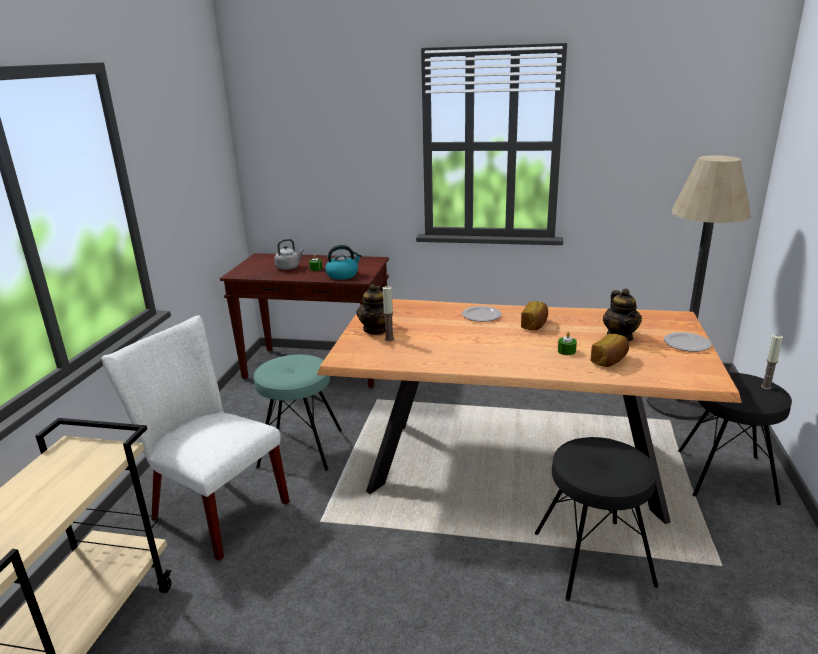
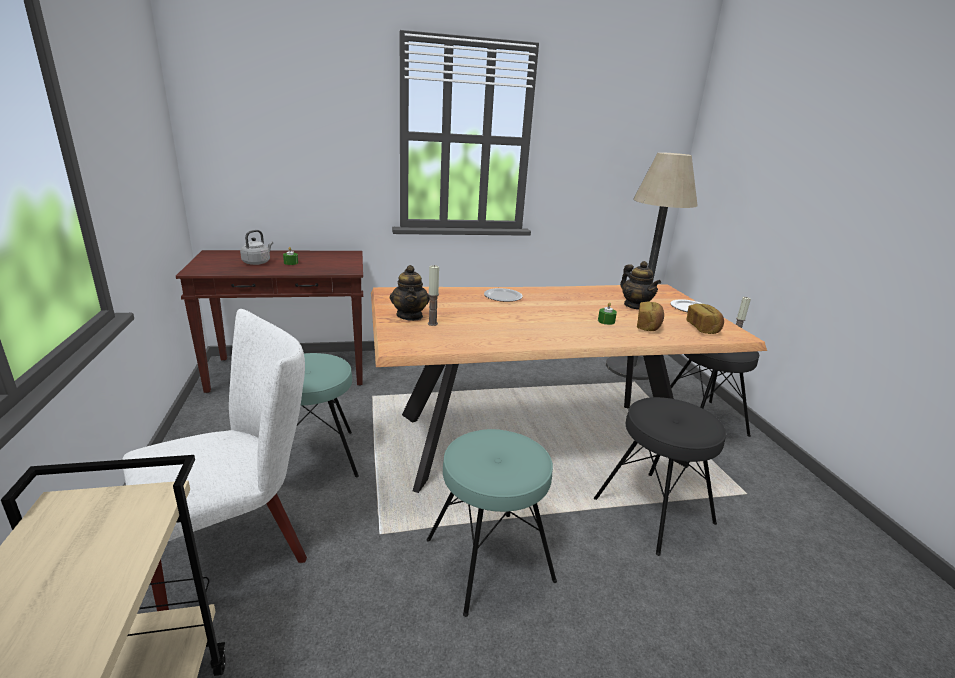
camera: 25 degrees left, 0 degrees up
(212, 508) = (237, 548): white chair -> white chair turned 135 degrees clockwise
(343, 275) = (327, 267): kettle -> none
(399, 564) = (488, 560): none -> turquoise stool
(535, 325) = (557, 302): bread -> bread (703, 328)

